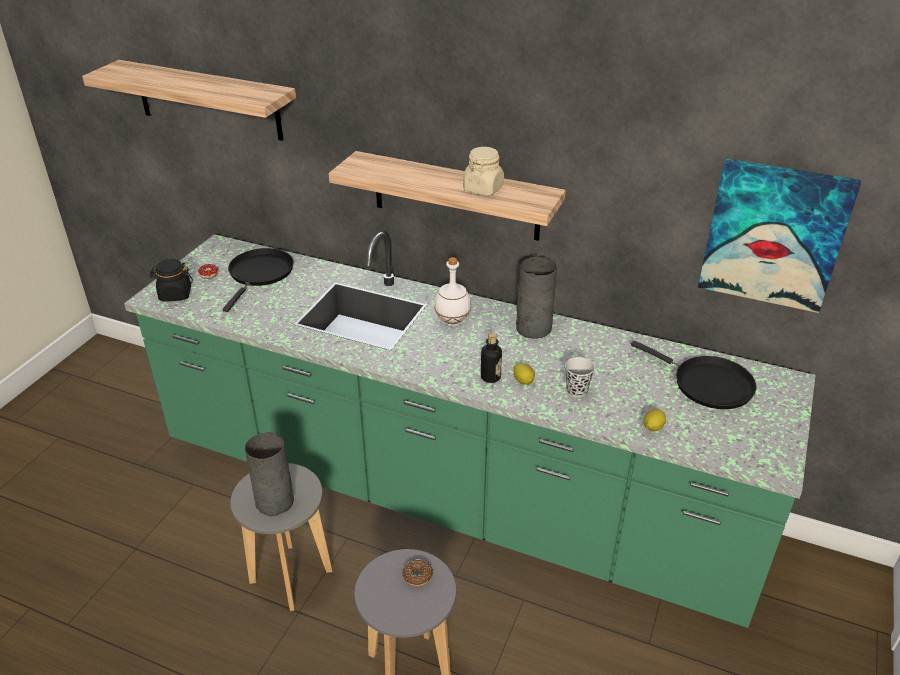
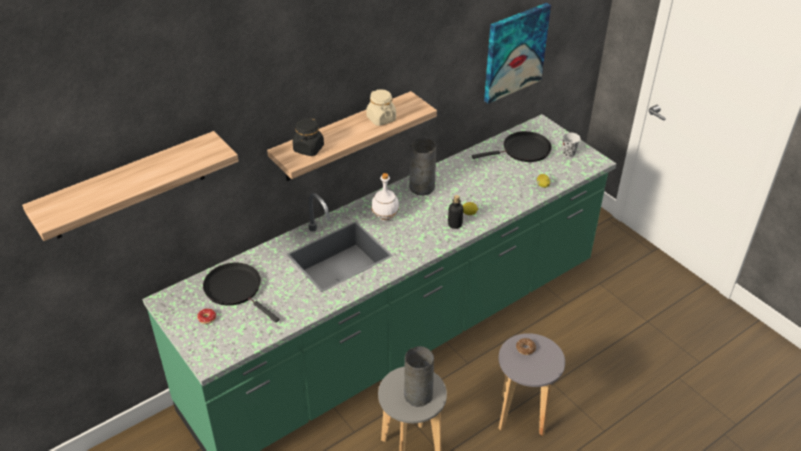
camera: 60 degrees left, 5 degrees up
(175, 294) = (219, 346): black jar -> black jar (308, 149)
(576, 391) = (493, 197): black cup -> black cup (568, 153)

